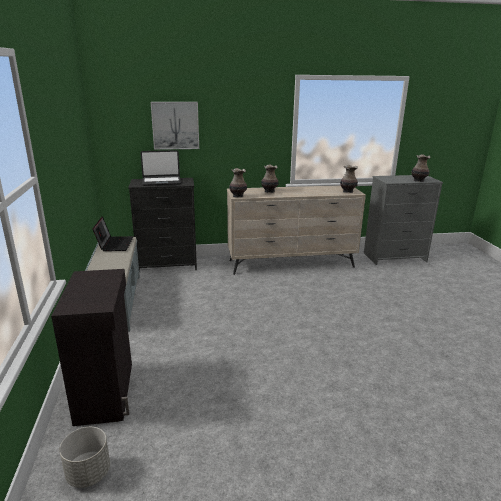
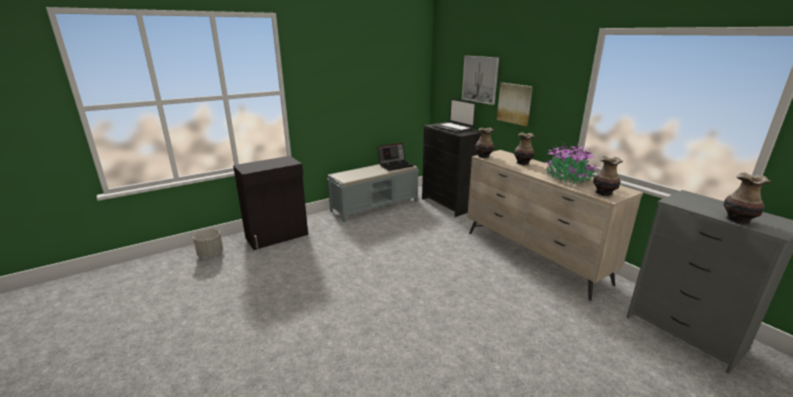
camera: 65 degrees right, 0 degrees up
(224, 143) = (514, 103): none -> picture
(314, 191) = (567, 178): none -> potted plant

